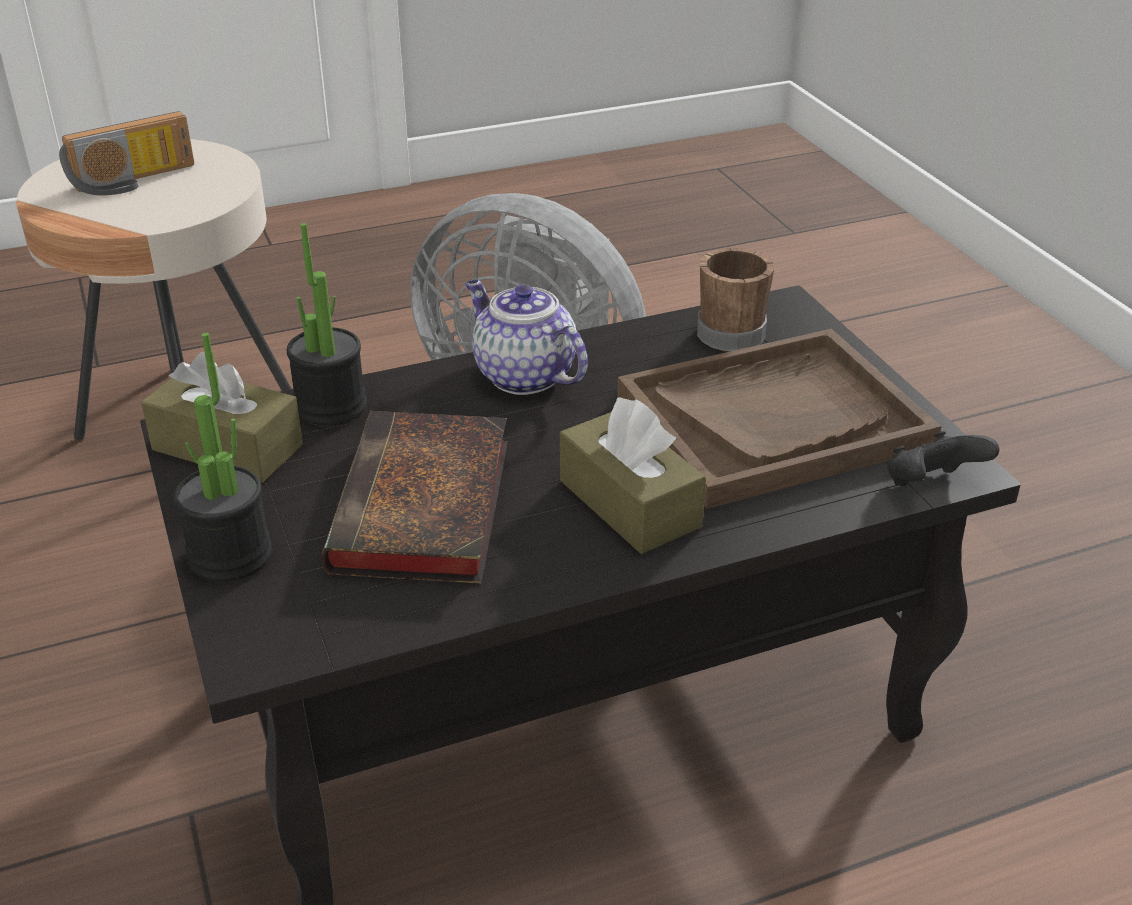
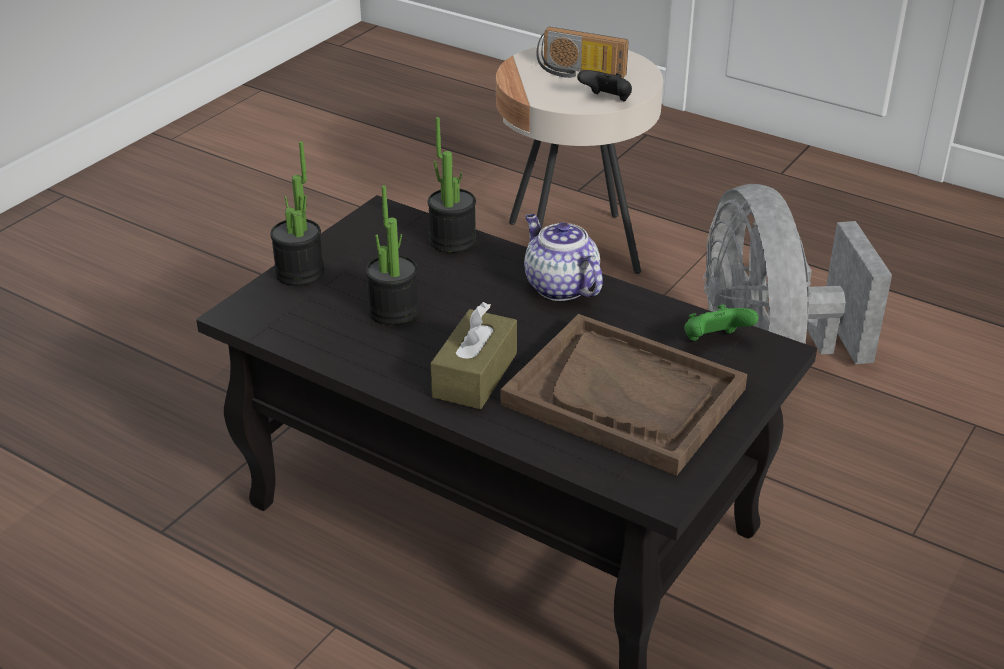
camera: 55 degrees right, 0 degrees up
(227, 447) = (381, 229): brown tissue box -> none
(423, 511) = (394, 311): book -> potted plant
(522, 375) = (559, 286): teapot -> teapot turned 45 degrees counterclockwise
(732, 330) = (714, 342): brown mug -> green game controller
(930, 486) = (626, 486): black game controller -> black game controller (606, 100)

